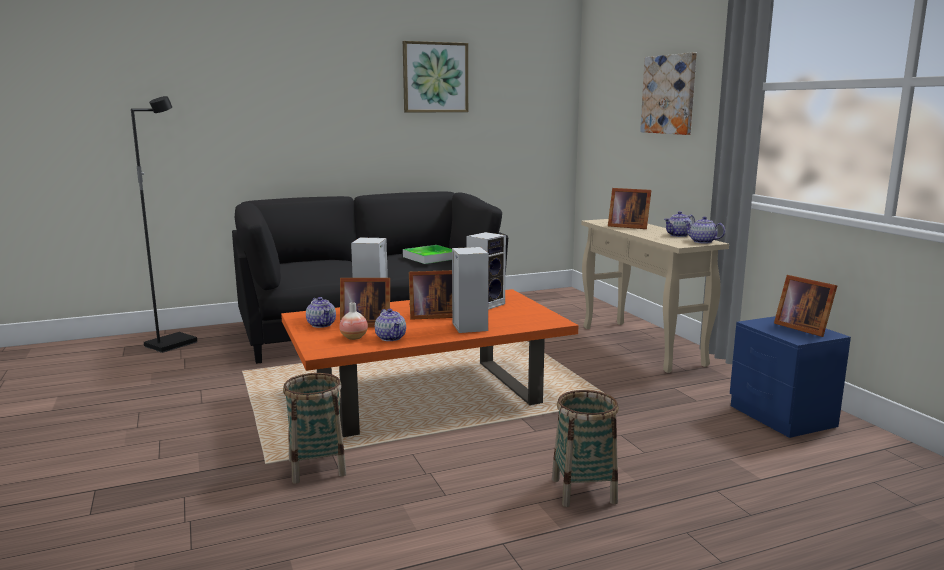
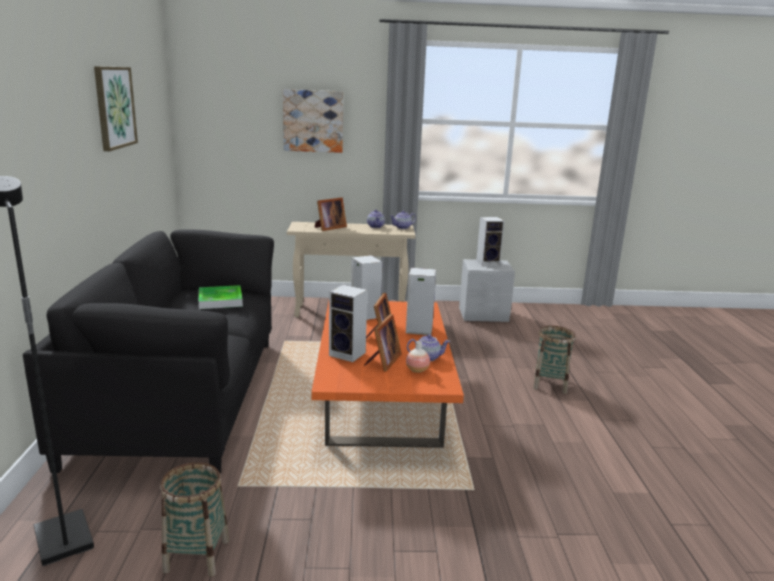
camera: 70 degrees left, 5 degrees up
(317, 467) = (489, 466): basket -> basket (196, 555)
(322, 324) = (369, 377): teapot -> none
(781, 416) = (483, 315): blue nightstand -> grey nightstand
(802, 328) = (488, 263): picture frame -> speaker

